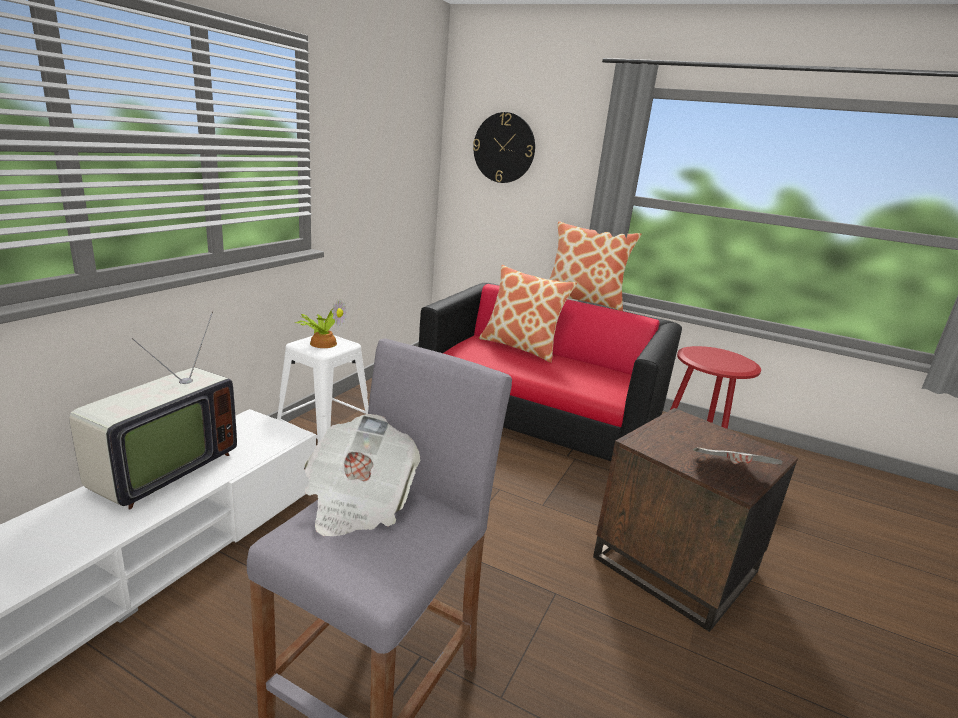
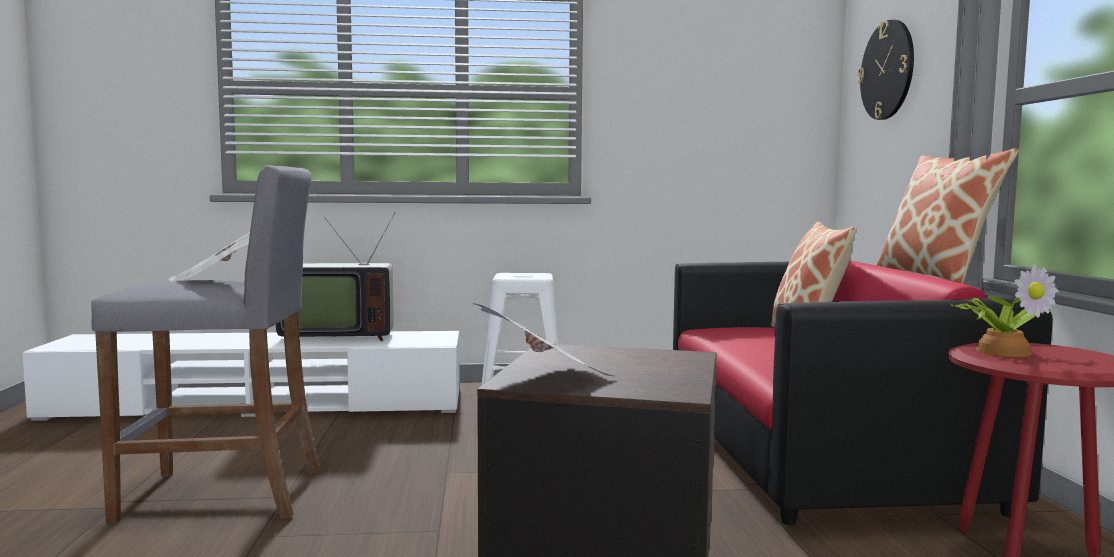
camera: 60 degrees right, 15 degrees down
(322, 343) = (526, 275): potted plant -> potted plant (1002, 351)

